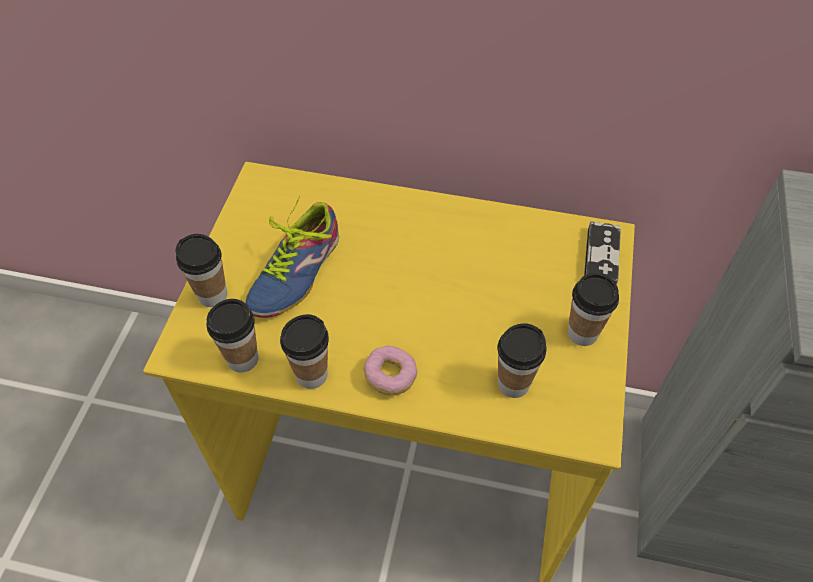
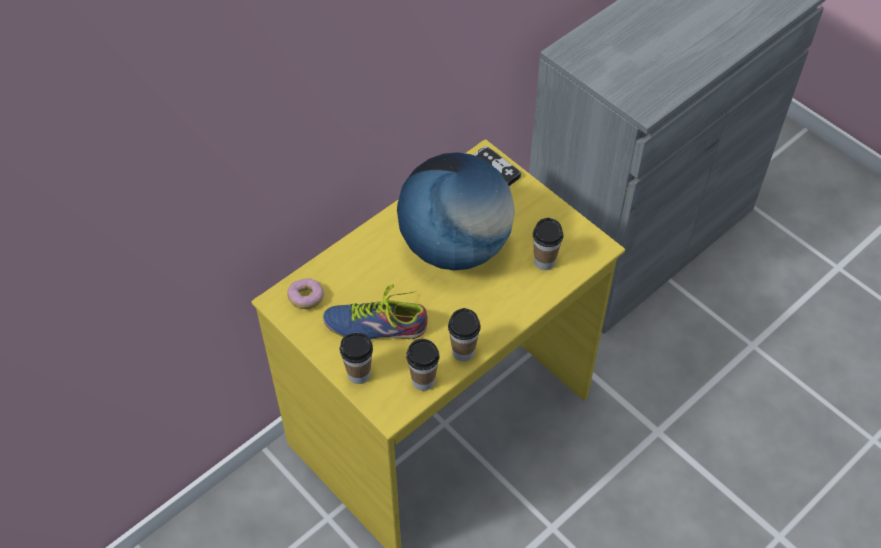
camera: 55 degrees left, 0 degrees up
(291, 271) = (375, 323): shoe -> shoe turned 120 degrees clockwise
(390, 376) = (495, 314): donut -> donut (306, 298)
(454, 282) = (455, 247): none -> globe
(582, 333) = (538, 211): cup -> none

